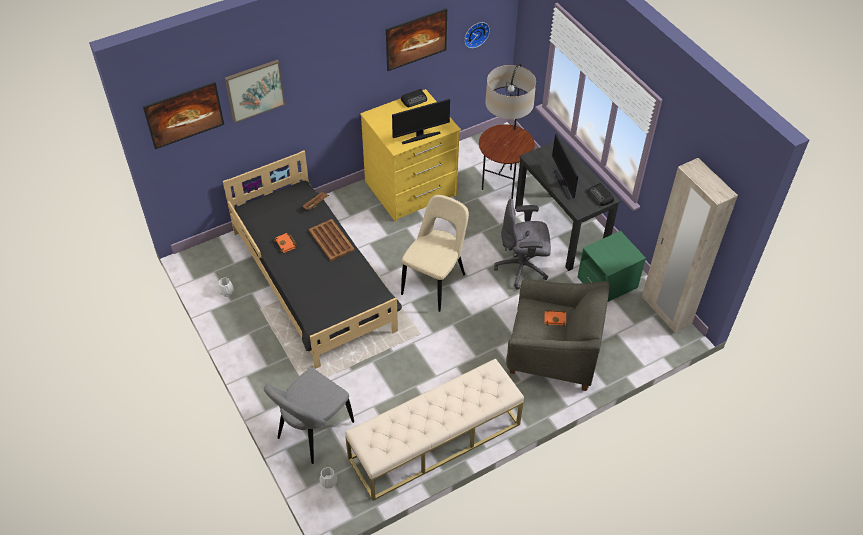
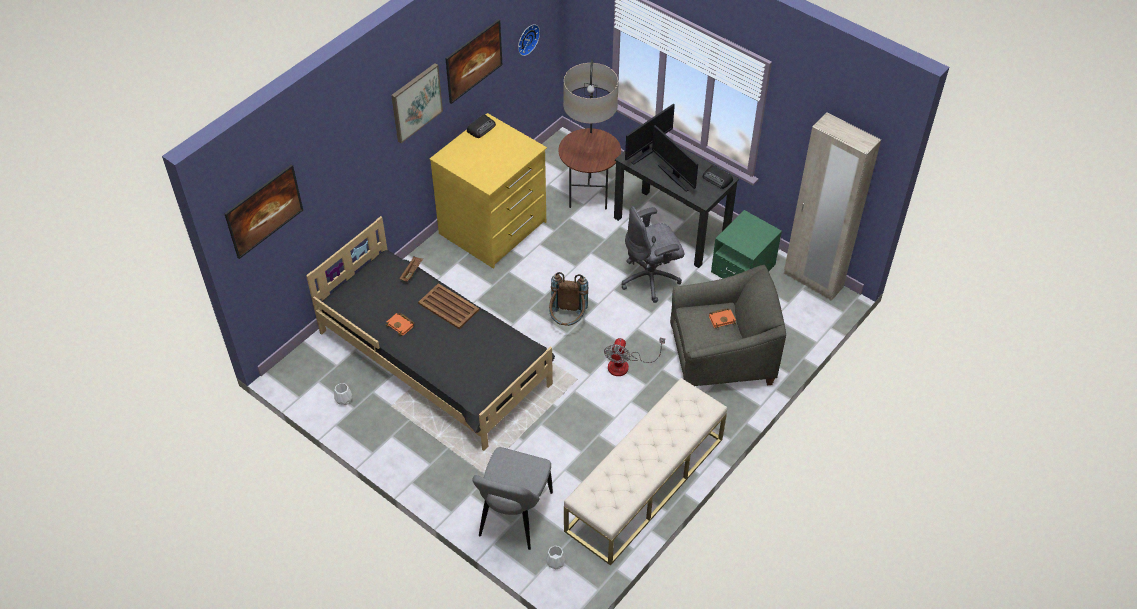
camera: 20 degrees left, 0 degrees up
(255, 90) = (329, 162): picture -> picture (416, 102)
(420, 137) = (508, 167): monitor -> monitor (647, 152)
(435, 282) = (567, 320): beige chair -> brown backpack
(466, 334) = (625, 365): none -> fan

